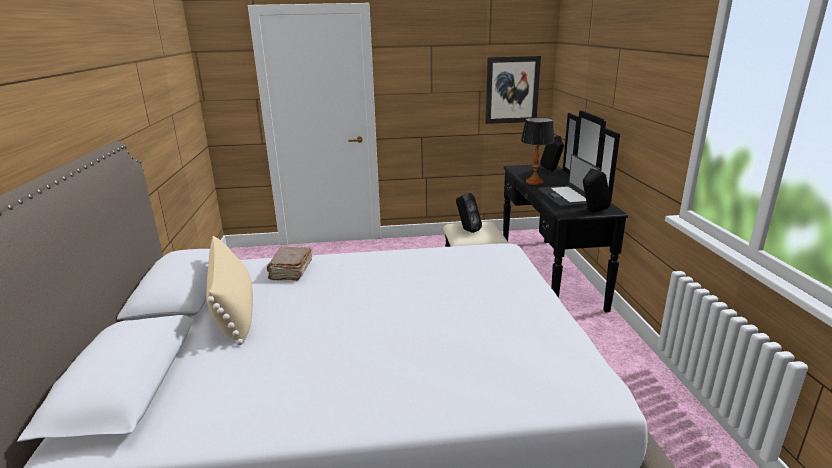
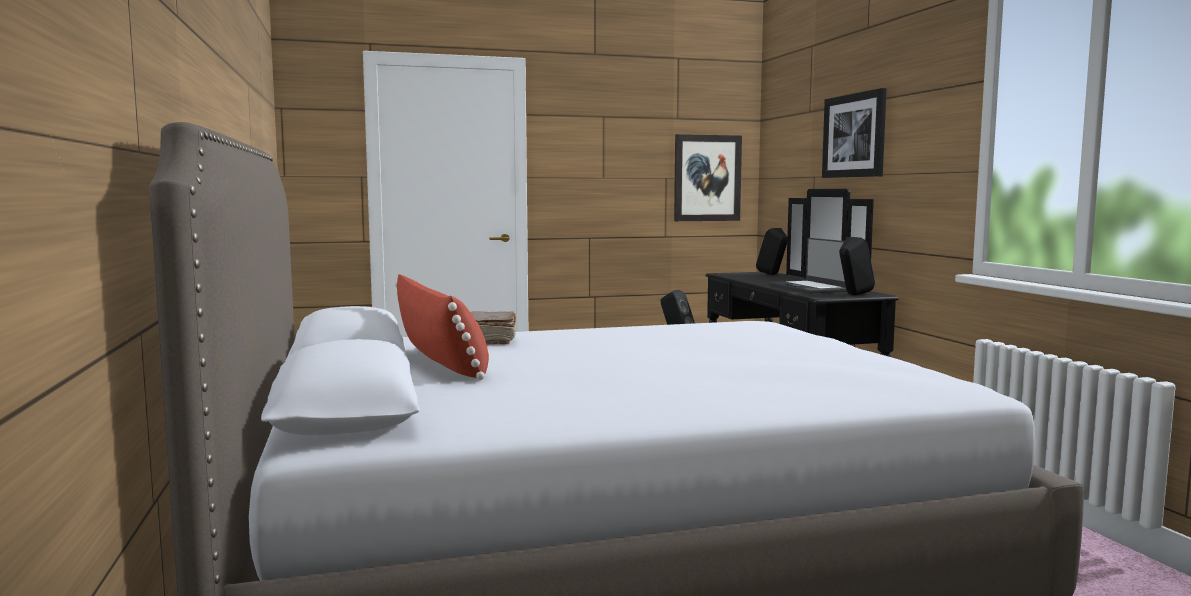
camera: 10 degrees left, 15 degrees down
(234, 310) = (441, 363): beige pillow -> red pillow
(534, 182) = (759, 281): table lamp -> none
(614, 75) = (854, 135): none -> picture

